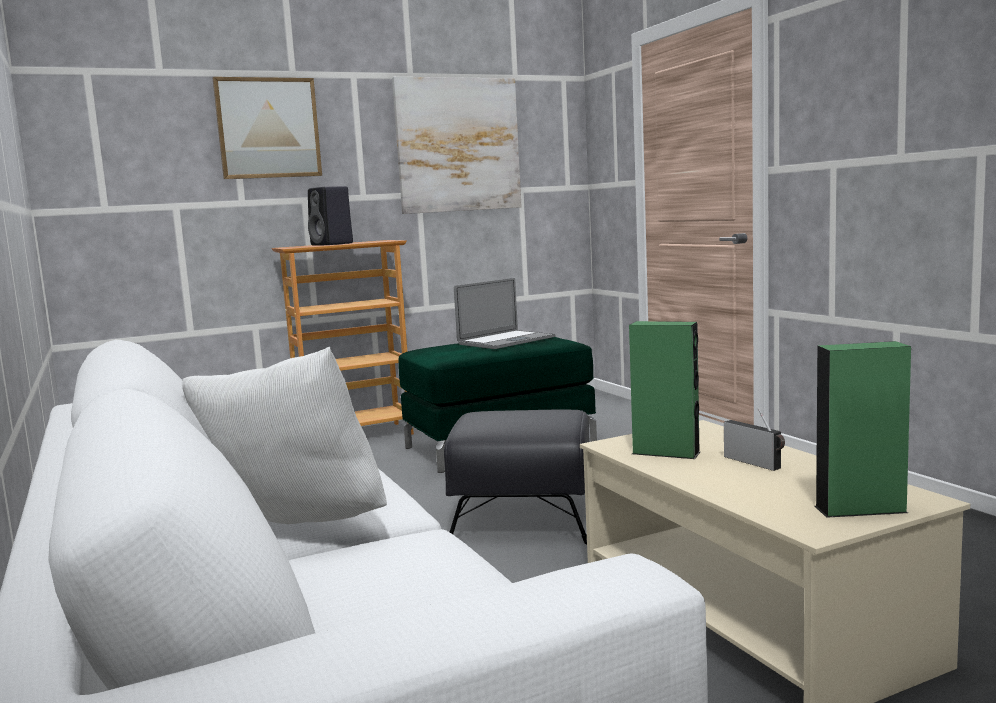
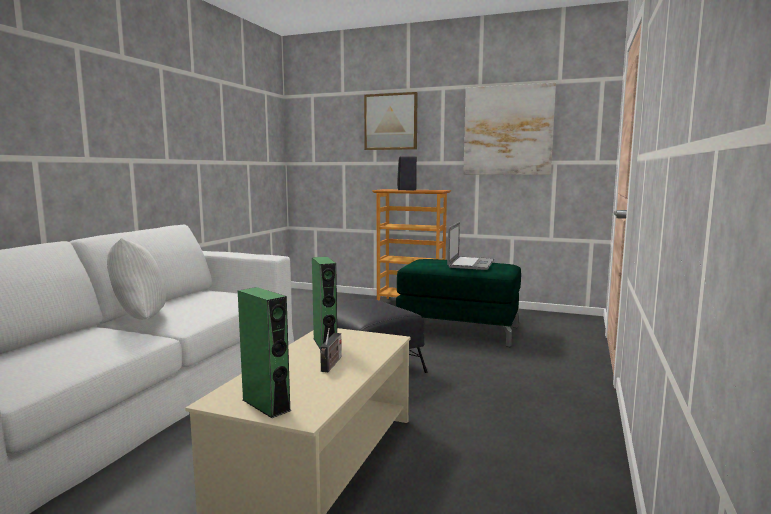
camera: 45 degrees right, 0 degrees up
(506, 340) = (471, 263): laptop -> laptop turned 75 degrees counterclockwise

